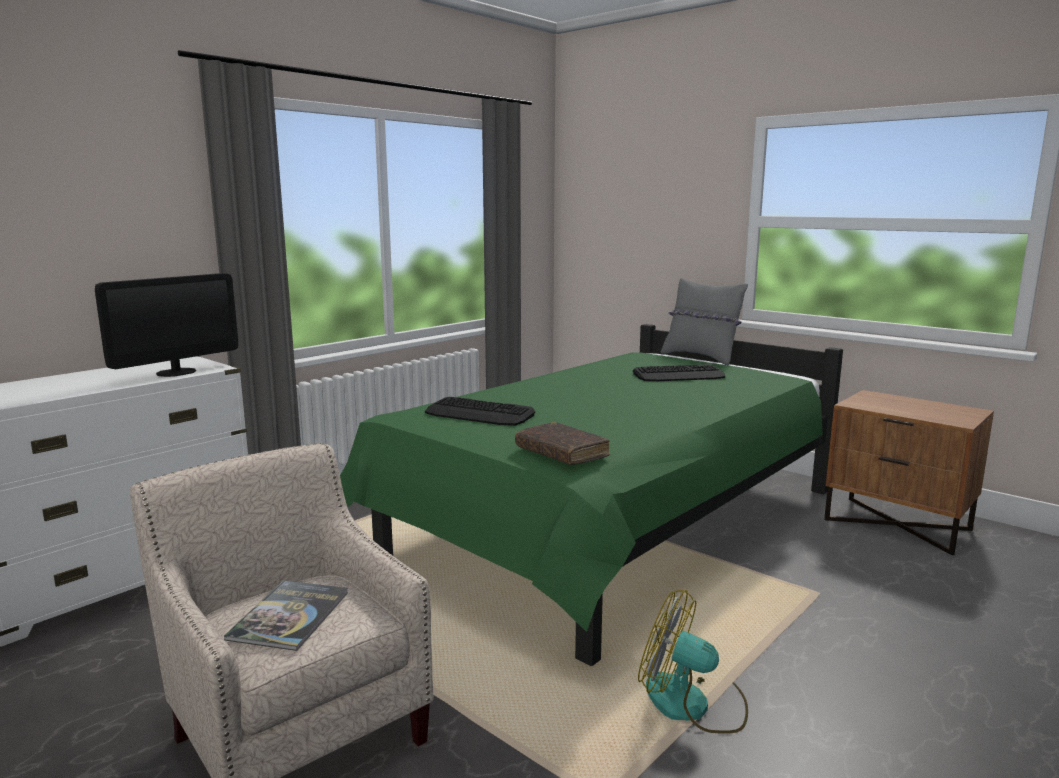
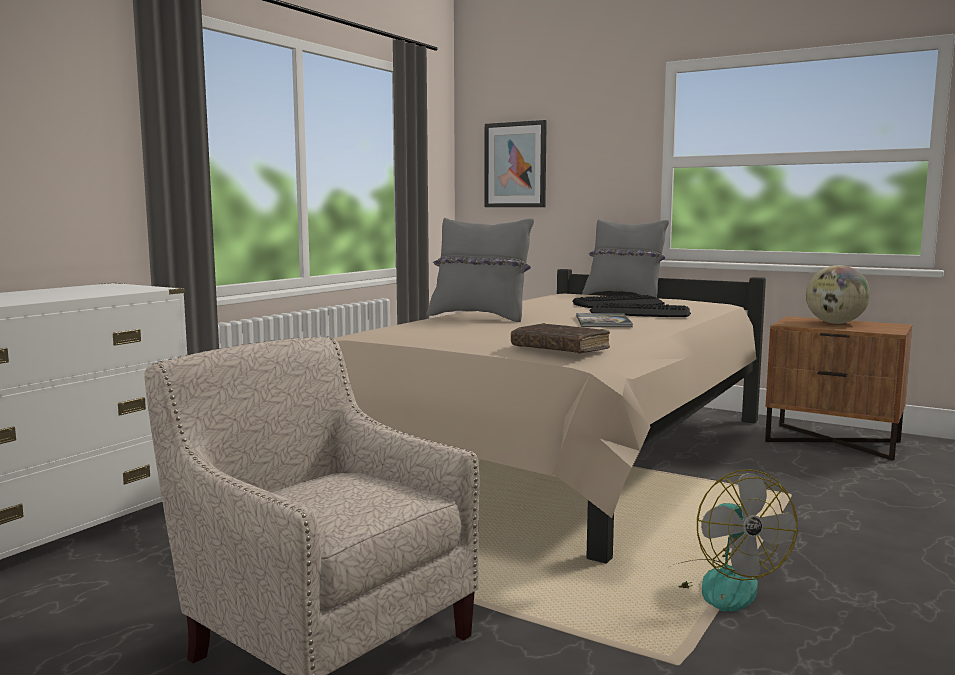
camera: 10 degrees left, 5 degrees down
(176, 372) = (114, 291): monitor -> none
(290, 616) = (334, 498): book -> book (603, 322)
(479, 413) = (448, 329): keyboard -> keyboard (640, 313)
(527, 392) = (480, 317): none -> grey pillow
(609, 216) = (515, 165): none -> picture
(613, 527) = (567, 458): green bed -> beige bed
(692, 704) = (718, 584): fan -> fan turned 120 degrees counterclockwise
(907, 405) = (835, 323): none -> globe

